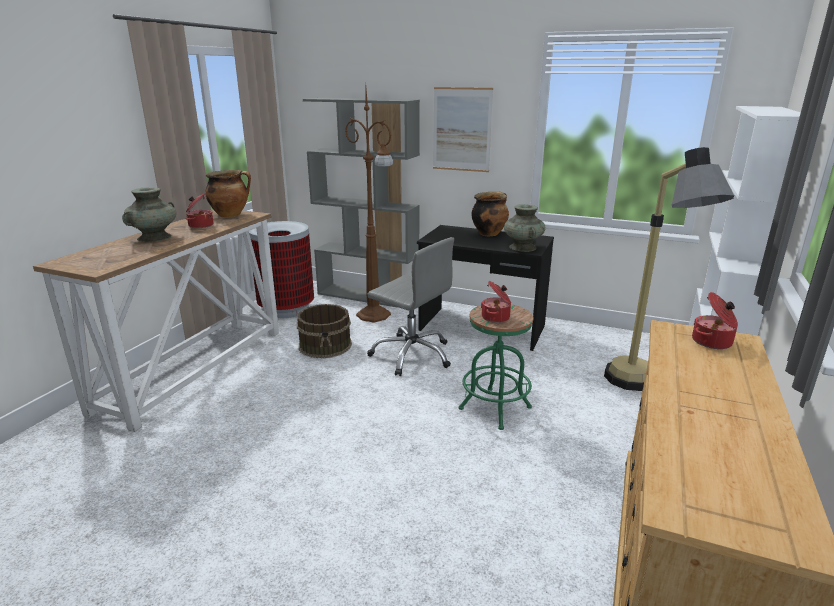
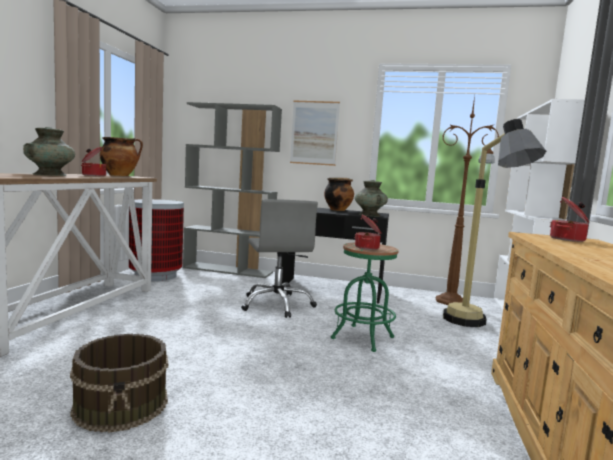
camera: 10 degrees left, 15 degrees down
(326, 345) = (197, 298): brown bucket -> brown bucket (122, 404)
(374, 315) = (237, 281): brown floor lamp -> brown floor lamp (452, 301)
(412, 355) = (277, 304): grey office chair -> grey office chair turned 45 degrees clockwise

